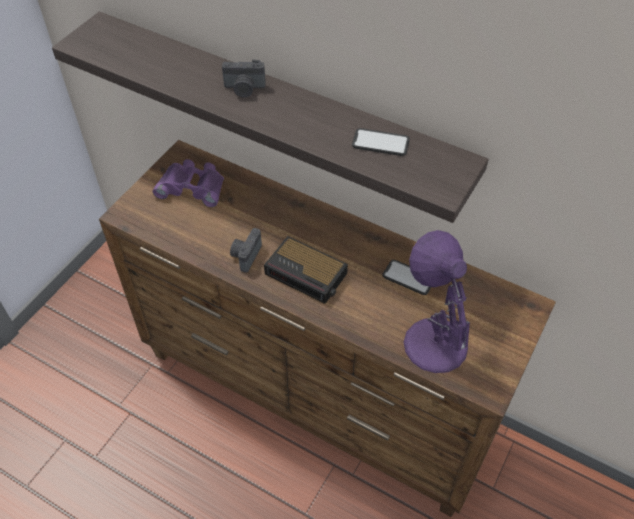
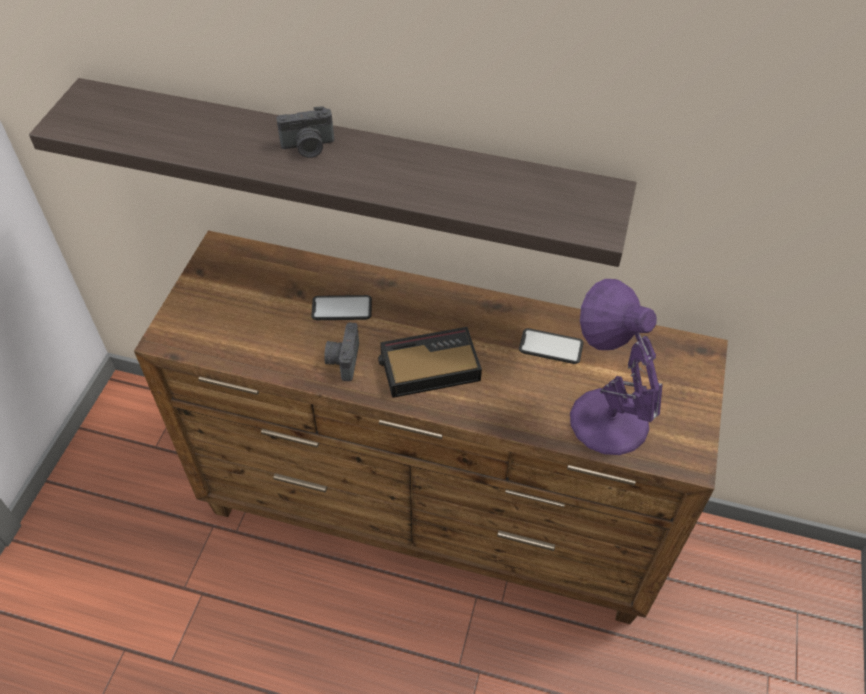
camera: 15 degrees left, 0 degrees up
(192, 187) = (246, 286): purple binoculars -> none
(307, 274) = (427, 367): alarm clock -> alarm clock turned 150 degrees clockwise
(380, 143) = (502, 185): phone -> phone (342, 308)

